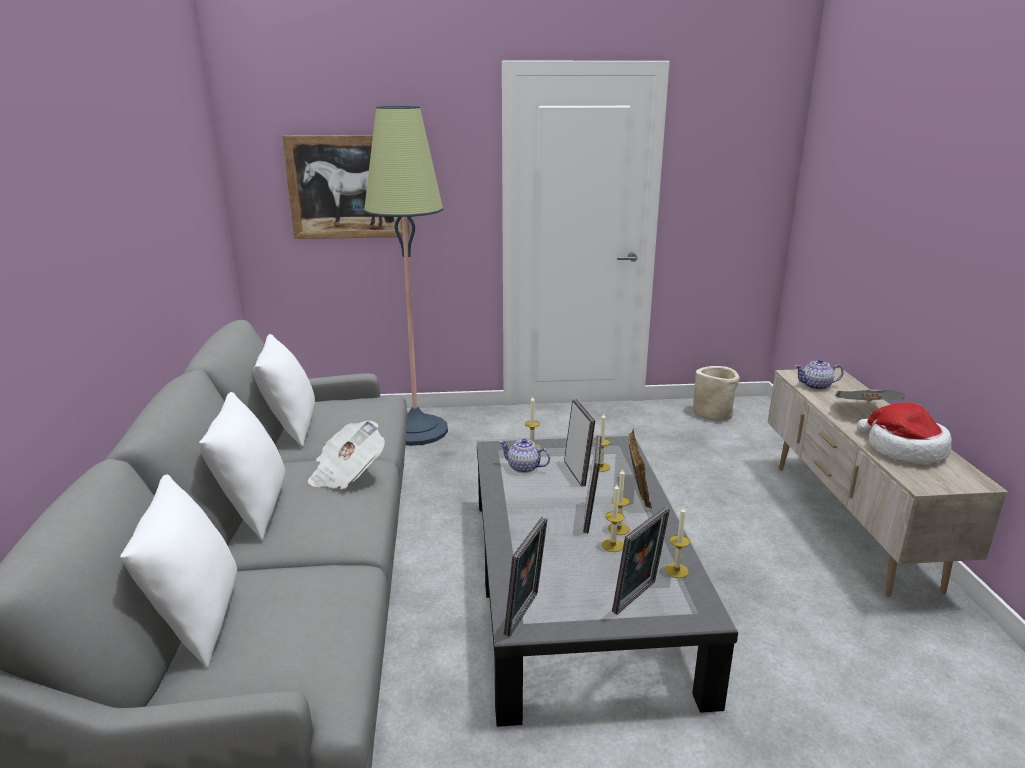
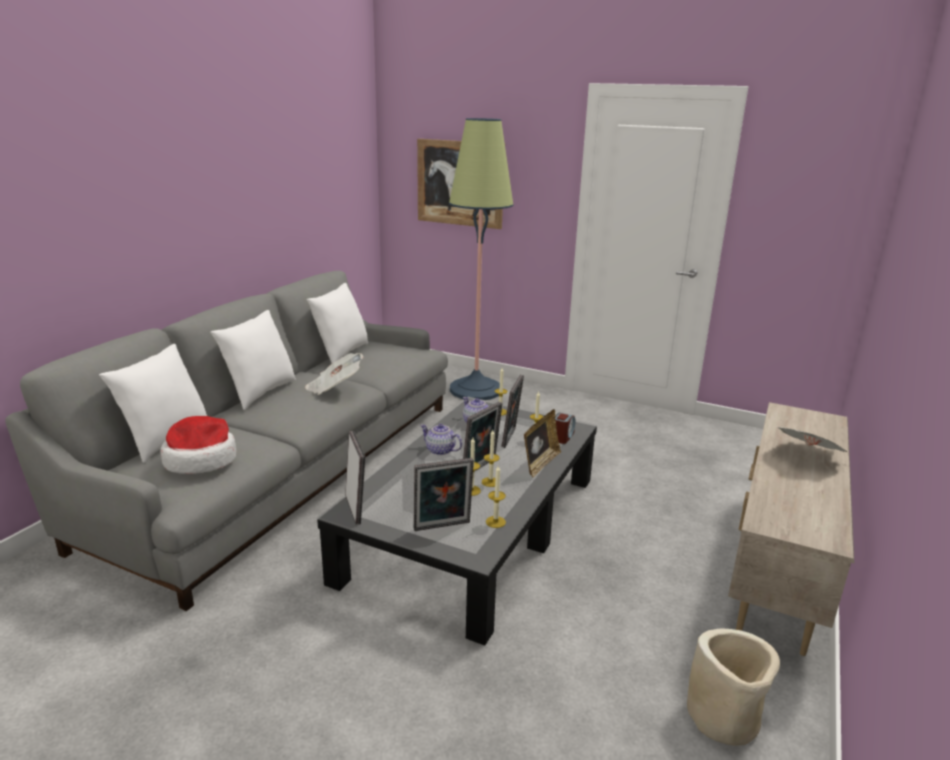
camera: 30 degrees right, 0 degrees up
(525, 614) = (356, 508): picture frame -> picture frame turned 75 degrees counterclockwise
(622, 456) = (562, 437): none -> alarm clock
(713, 414) = (750, 443): beige planter -> beige planter (724, 717)
(816, 386) = (790, 424): teapot -> teapot (440, 450)
(903, 449) = (794, 494): hat -> hat (201, 460)

